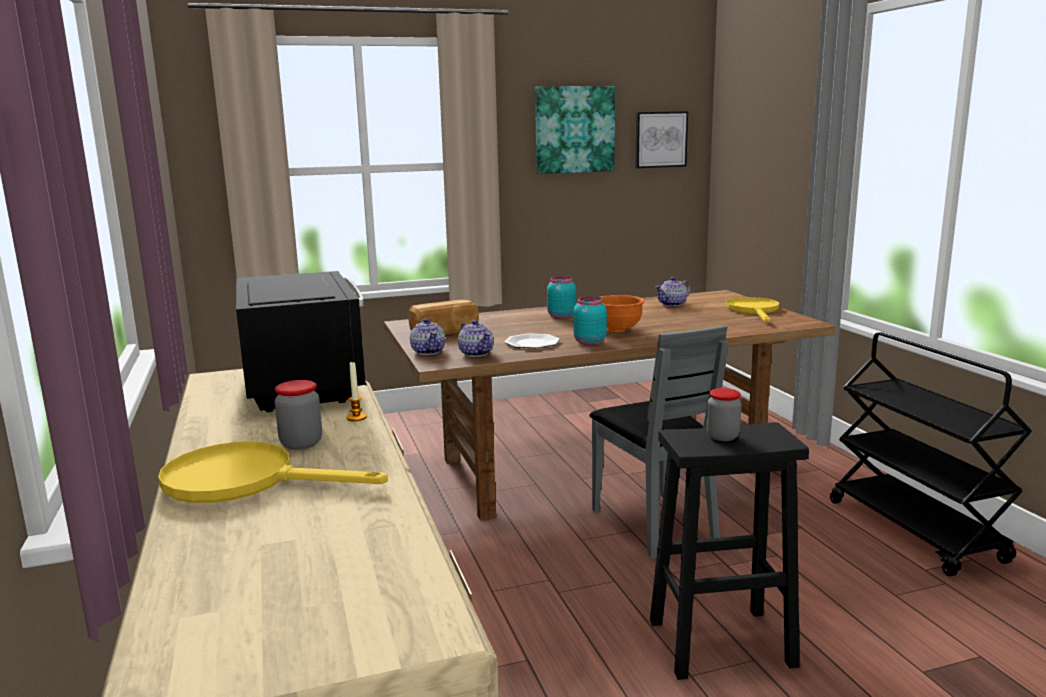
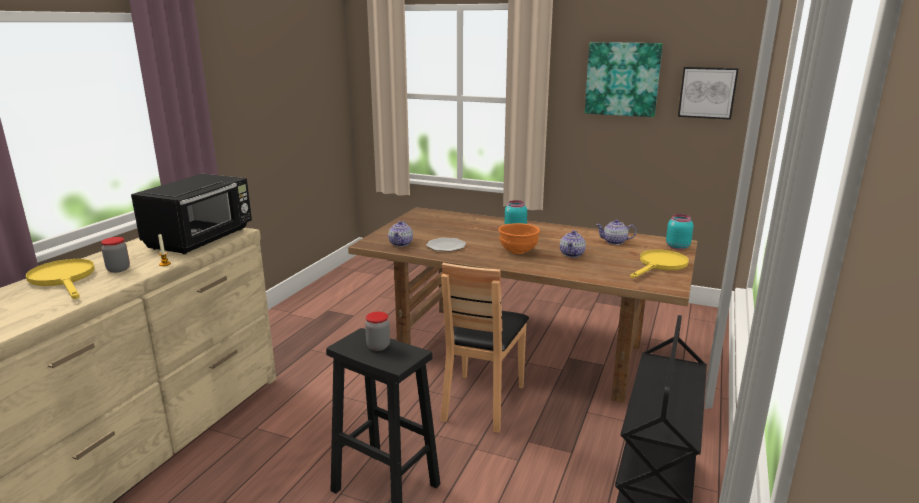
camera: 40 degrees right, 5 degrees up
(428, 351) = (383, 235): teapot -> teapot (572, 254)
(445, 332) = (423, 224): bread -> none
(588, 342) = (477, 255): turquoise jar -> turquoise jar (676, 247)
(654, 524) = (482, 402): grey chair -> brown chair

